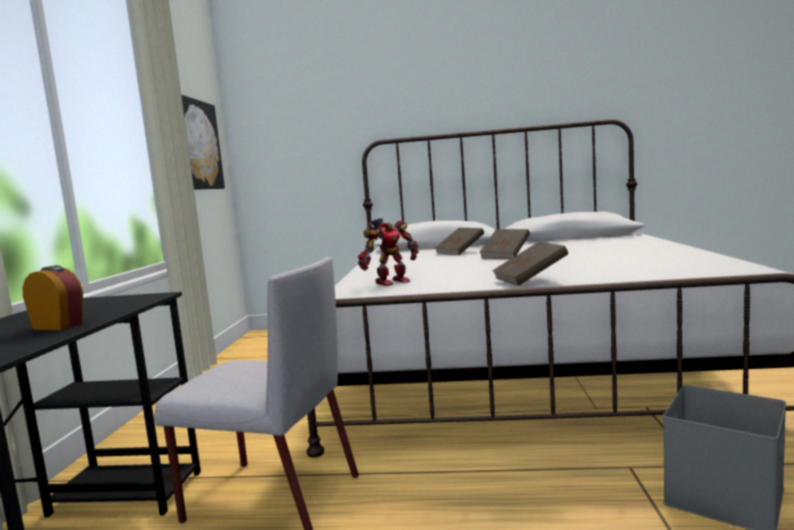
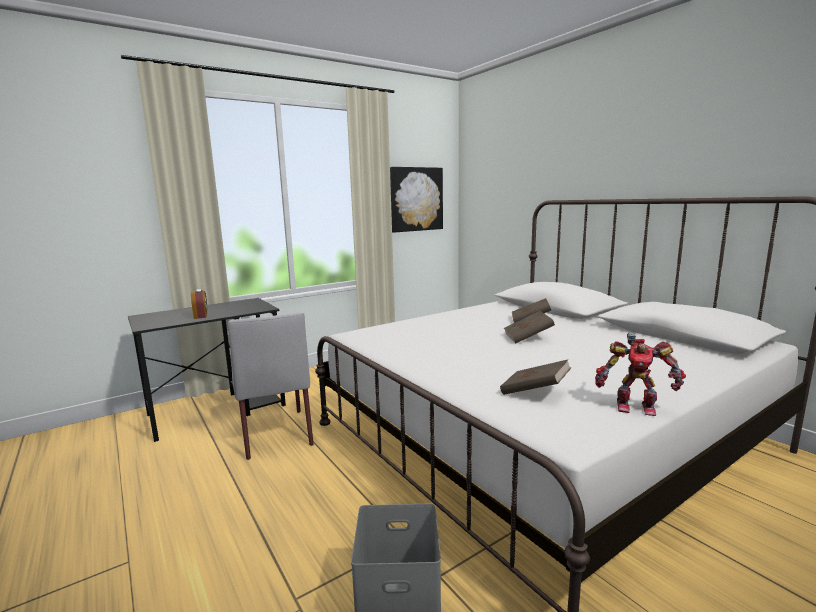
camera: 50 degrees right, 5 degrees up
(391, 282) = (391, 334): toy robot -> toy robot (634, 406)
(530, 279) = (424, 366): brown book -> brown book (534, 392)

